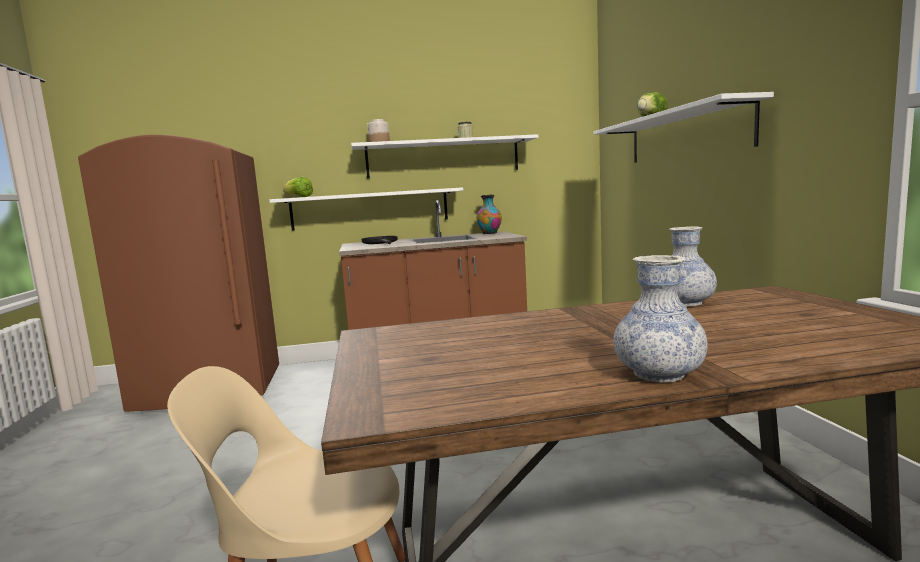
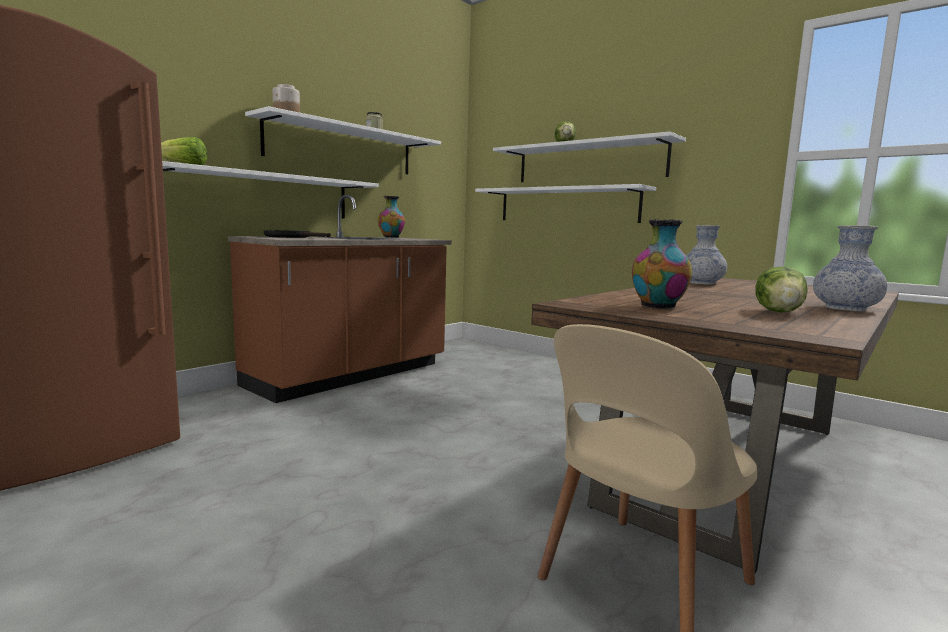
camera: 40 degrees left, 0 degrees up
(426, 345) = (657, 306): none -> vase
(521, 370) = (780, 312): none -> lettuce
(669, 187) = (566, 205): none -> white shelf

